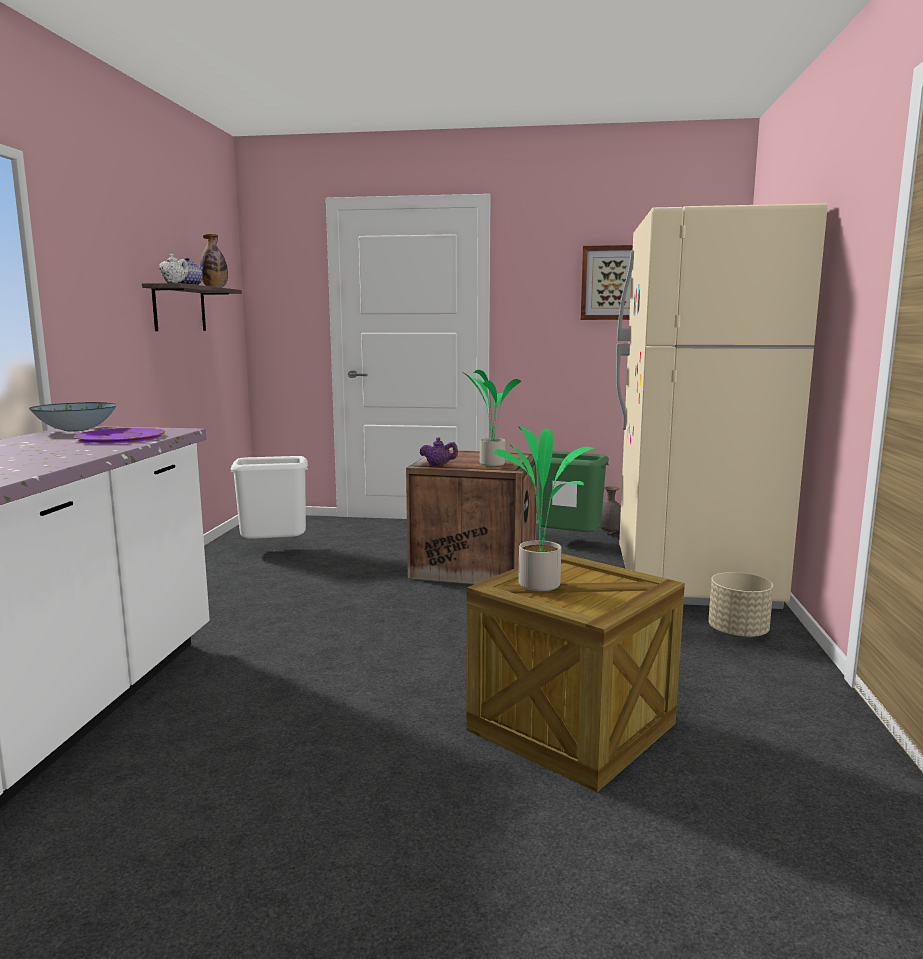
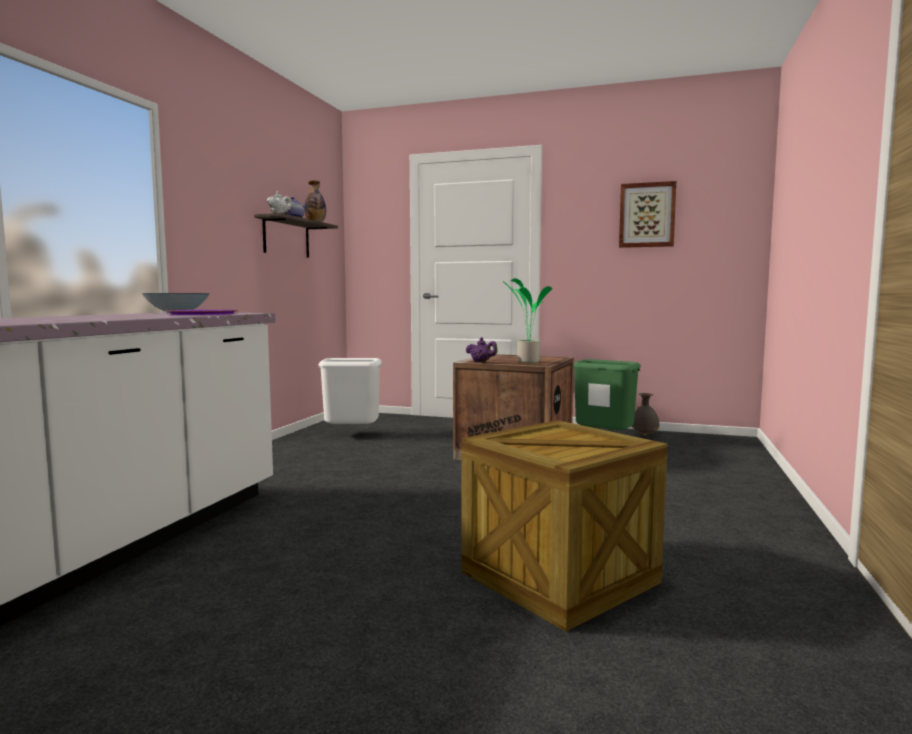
camera: 10 degrees right, 5 degrees down
(540, 584) = (529, 439): potted plant -> none
(693, 579) = (713, 472): beige fridge -> none
(738, 633) = (746, 515): beige planter -> none

